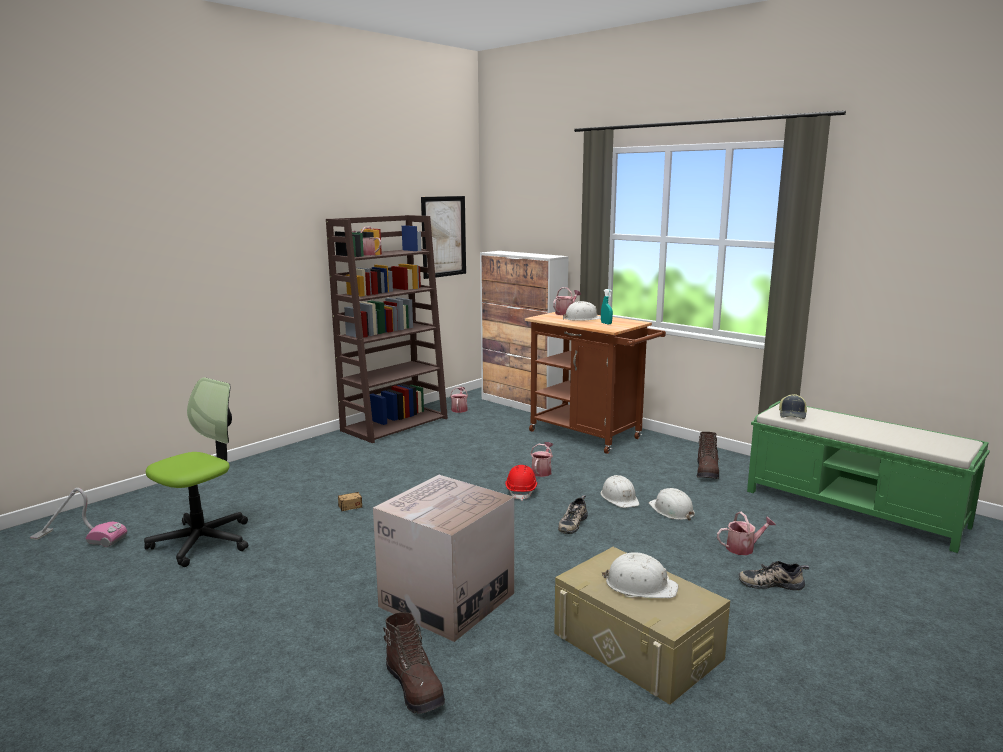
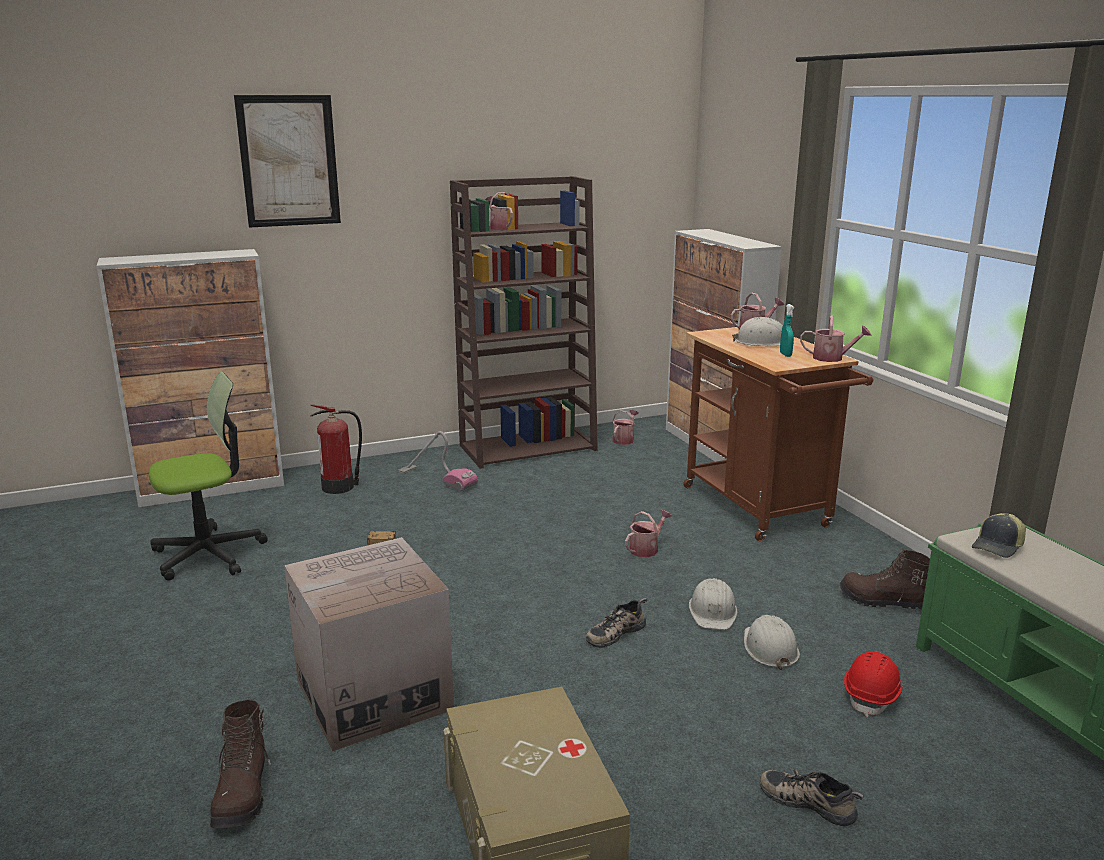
camera: 25 degrees right, 5 degrees up
(79, 538) = (113, 524): vacuum cleaner -> vacuum cleaner (437, 479)
(151, 494) = (213, 488): none -> cabinet
(269, 474) = (340, 487): none -> fire extinguisher
(443, 236) = (632, 205): picture -> picture (289, 161)
(521, 491) = (593, 572): red hard hat -> red hard hat (872, 696)
(640, 585) = (534, 753): white hard hat -> none
(707, 472) = (882, 601): brown boot -> brown boot turned 75 degrees clockwise
(743, 548) = (820, 735): watering can -> watering can (832, 358)

